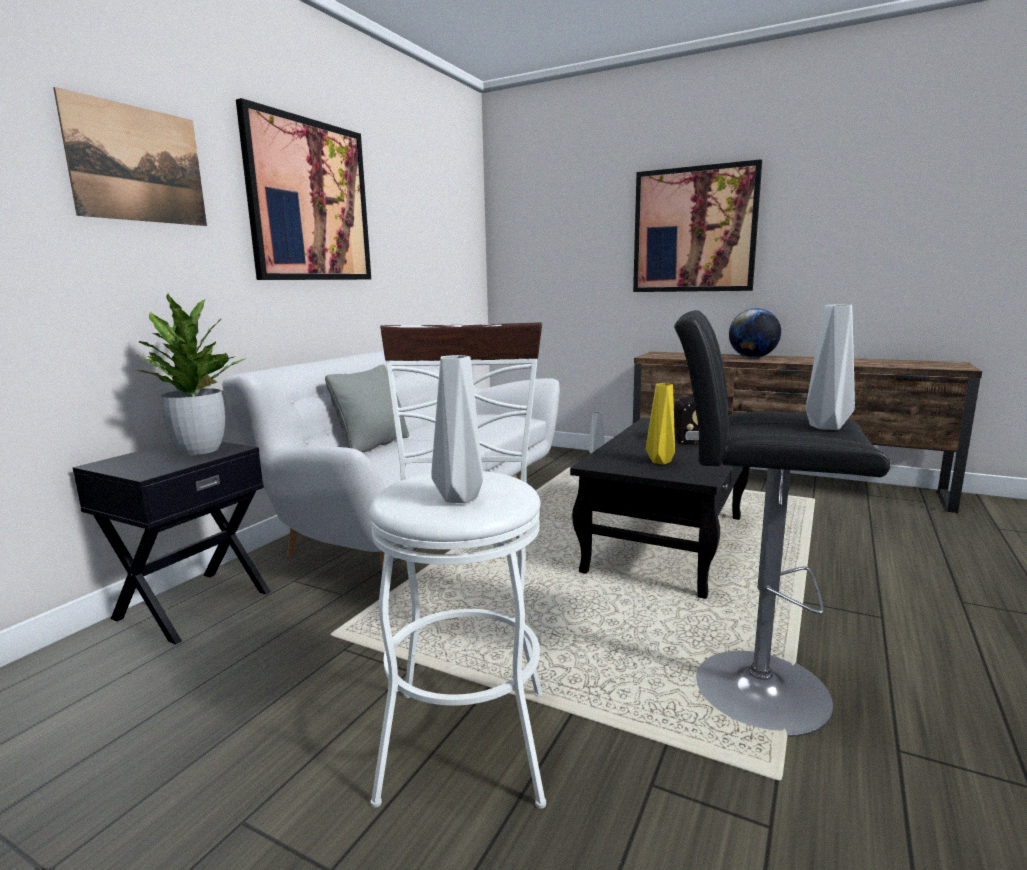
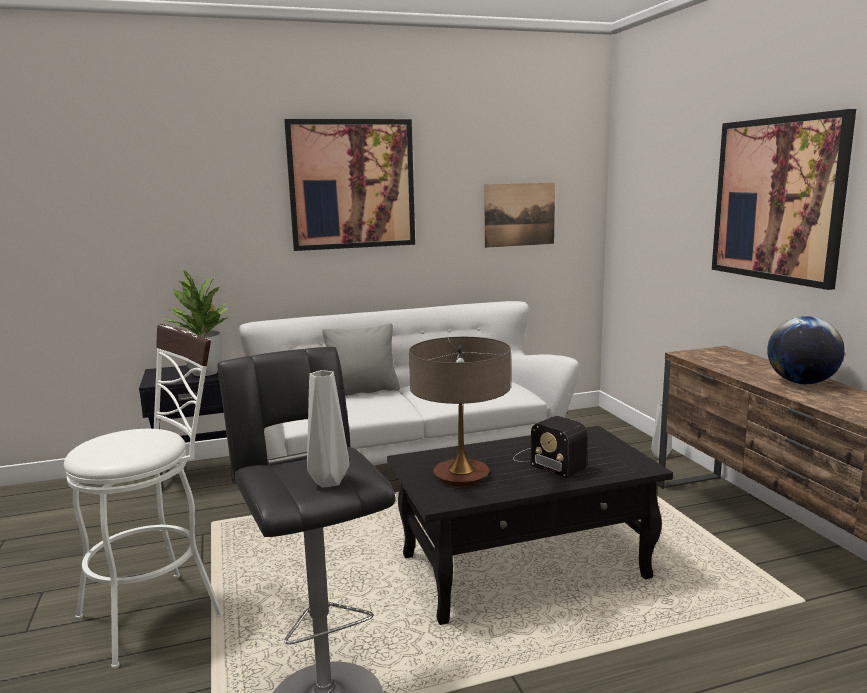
camera: 45 degrees right, 0 degrees up
(138, 164) = (203, 180): picture -> picture (519, 214)
(459, 497) = (102, 449): grey vase -> none
(661, 461) = (461, 476): yellow vase -> table lamp

